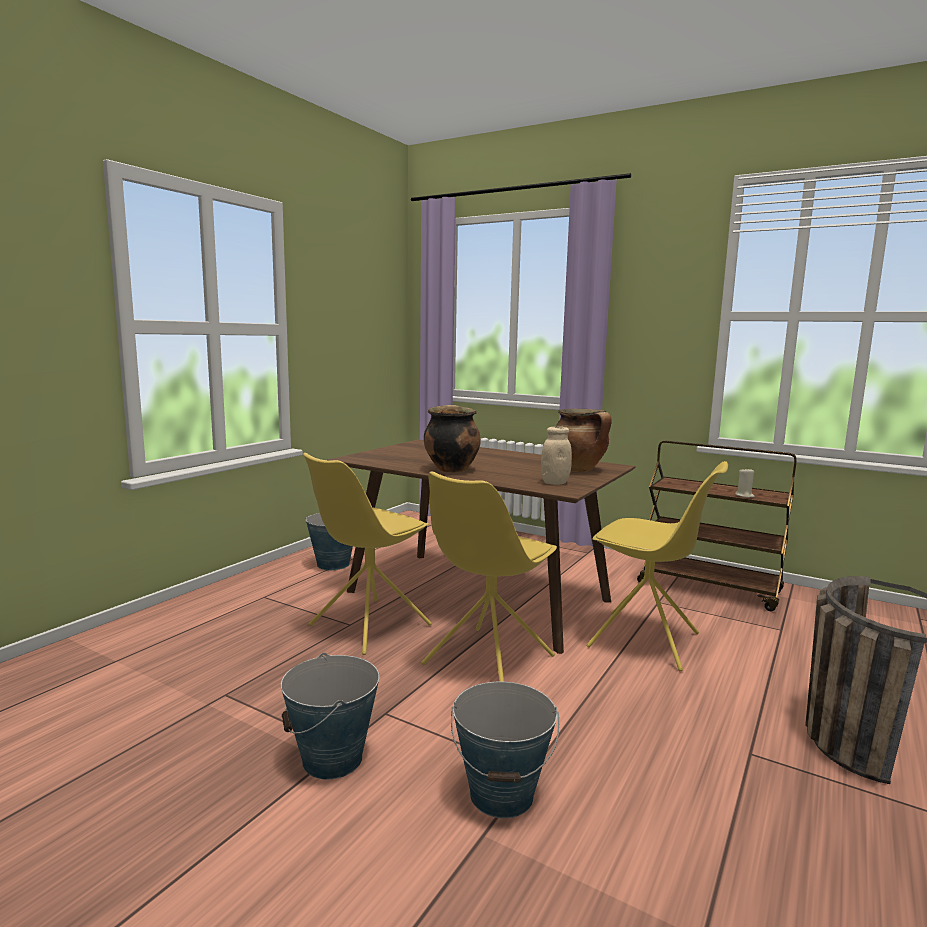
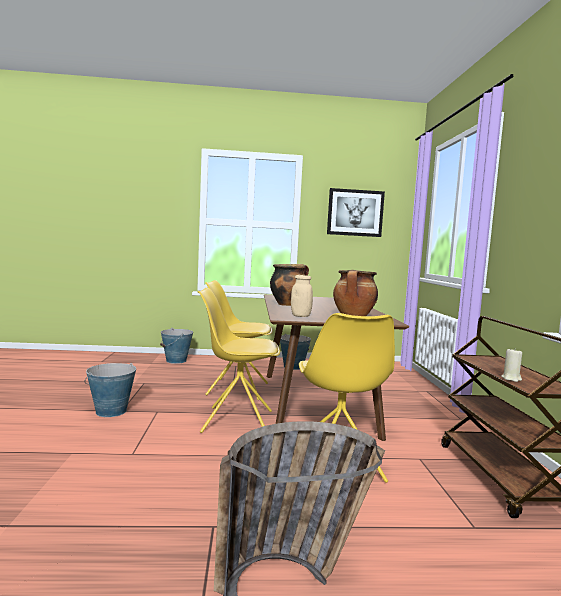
camera: 55 degrees right, 5 degrees down
(350, 305) = (355, 213): none -> picture
(502, 794) = (106, 451): bucket -> bucket (176, 360)

